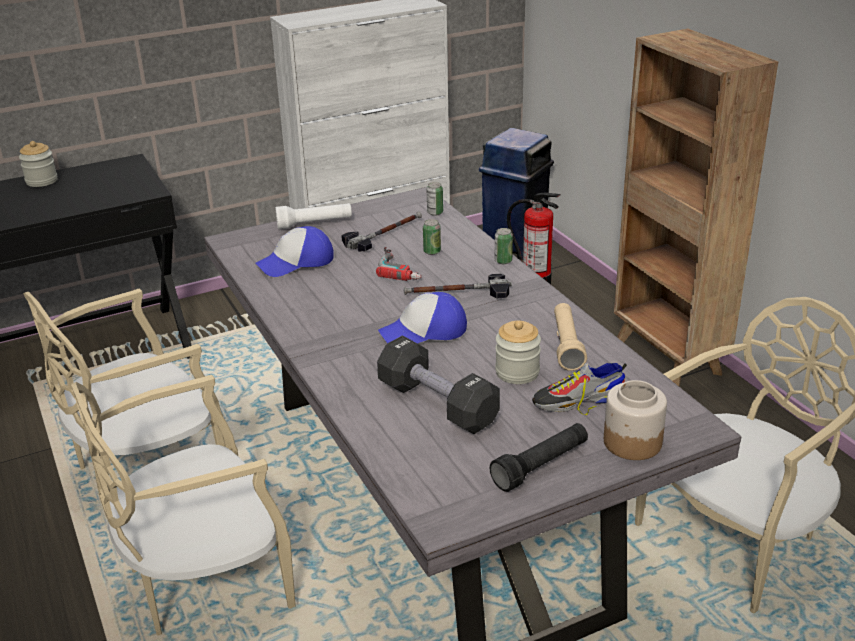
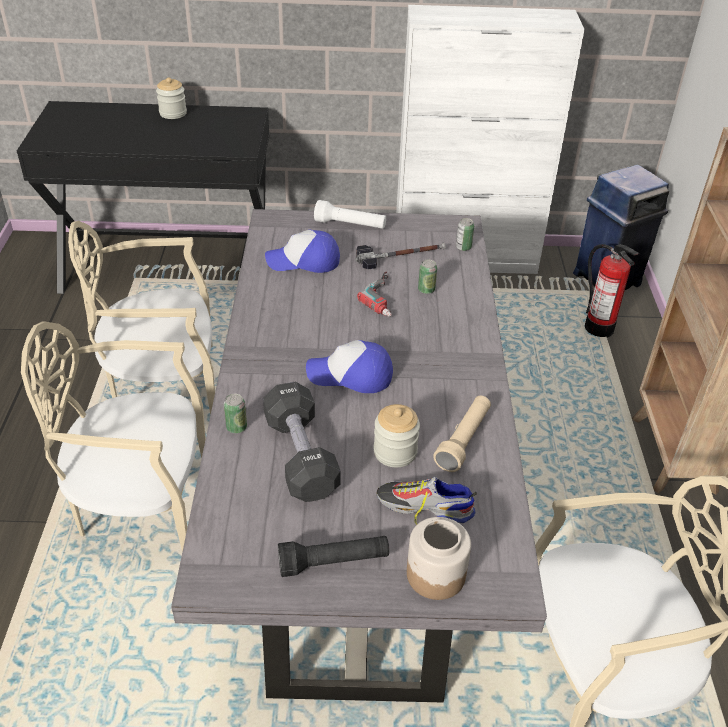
camera: 25 degrees right, 10 degrees up
(457, 293) = (412, 344): hammer -> none
(503, 261) = (482, 323): can -> can (236, 427)

